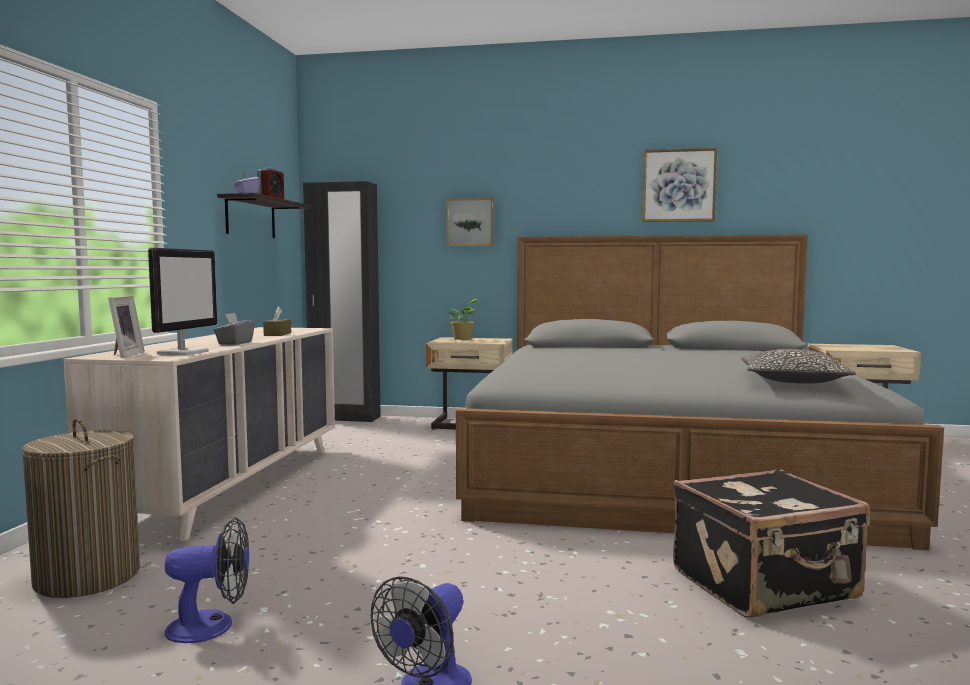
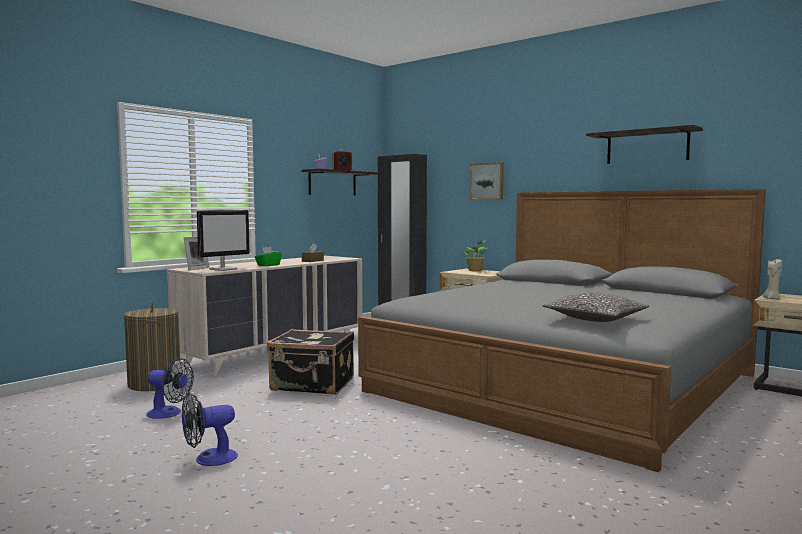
camera: 30 degrees right, 0 degrees up
(234, 343) = (268, 265): grey tissue box -> green tissue box
(678, 185) = (647, 147): picture -> shelf
(766, 585) = (477, 462): black suitcase -> black suitcase (313, 385)
(837, 348) = (772, 299): none -> beige candle

